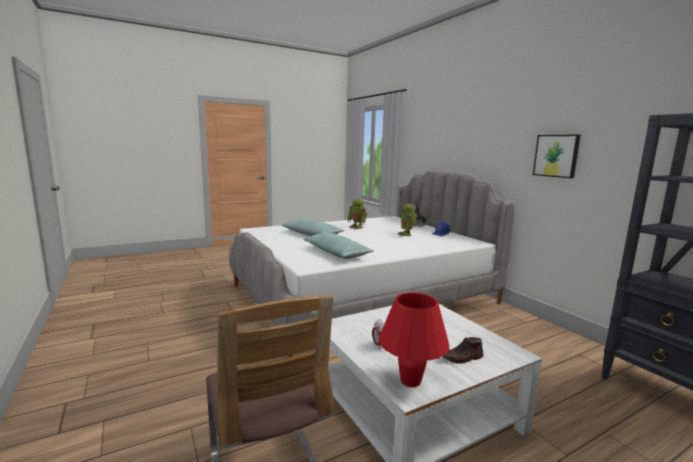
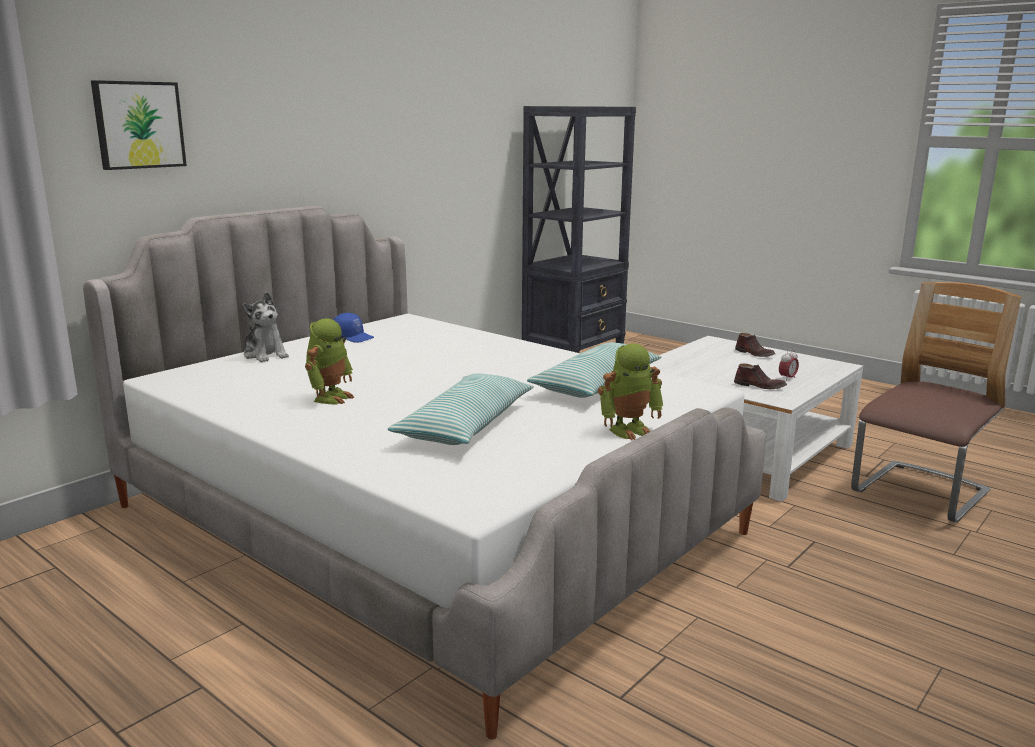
camera: 110 degrees left, 5 degrees up
(366, 328) = (759, 386): none -> brown shoe
(406, 234) = (381, 356): toy robot -> toy robot (629, 430)
(410, 381) = (822, 366): red table lamp -> none
(556, 155) = (421, 153): picture -> picture (138, 125)

